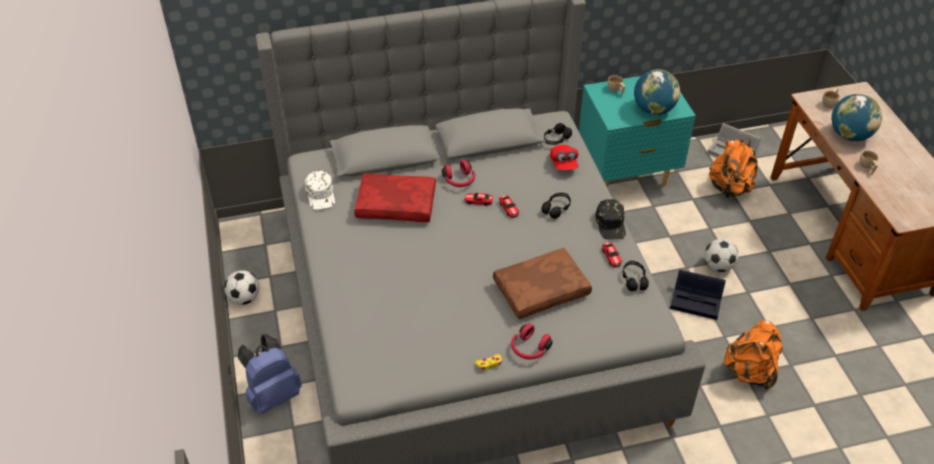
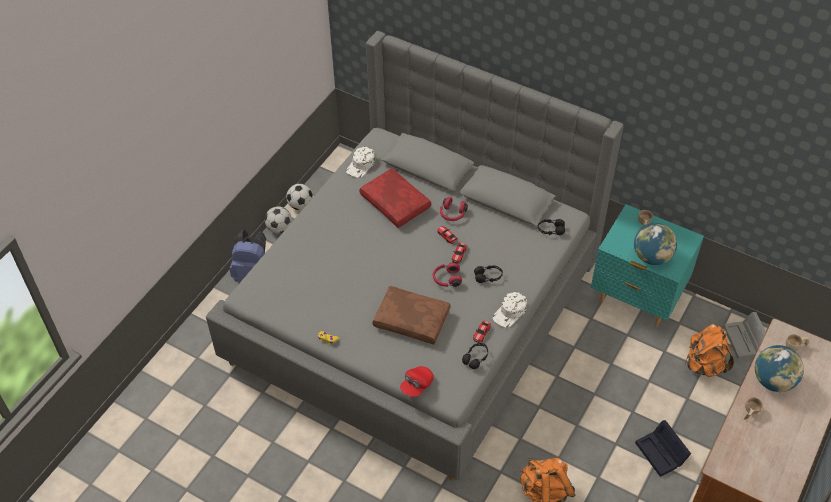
camera: 45 degrees right, 5 degrees up
(529, 349) = (360, 348): red headphones -> red headphones (446, 279)
(563, 164) = (533, 250): red cap -> red cap (417, 385)
(611, 224) = (510, 312): black cap -> white cap
(697, 301) = (571, 421): black storage box -> black storage box (662, 453)
(718, 266) = (618, 410): football -> football (279, 228)

